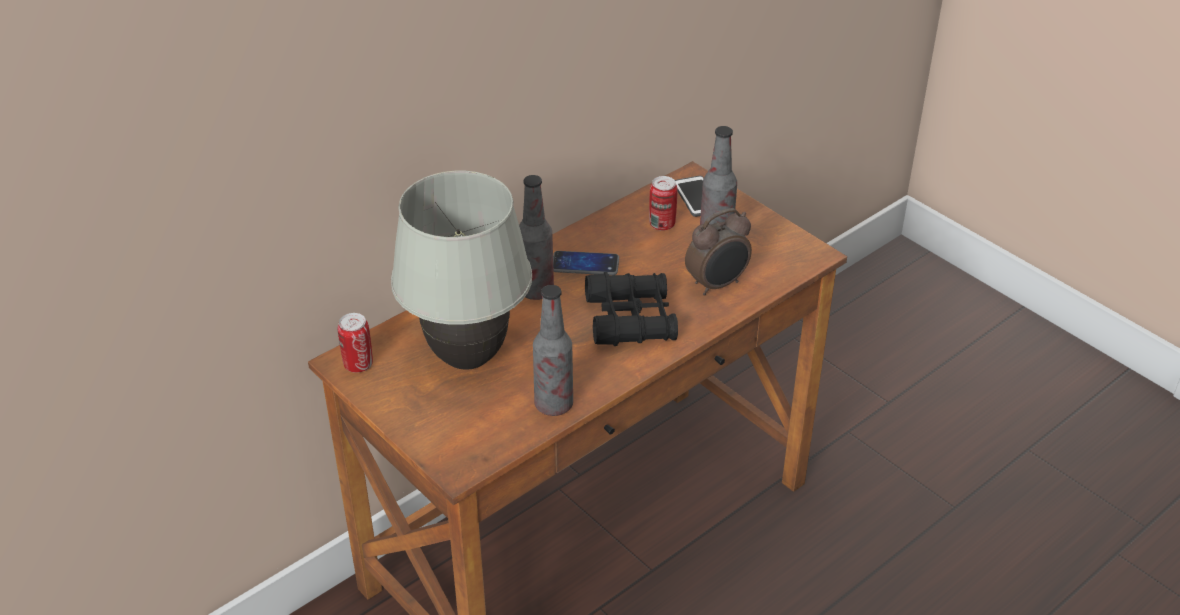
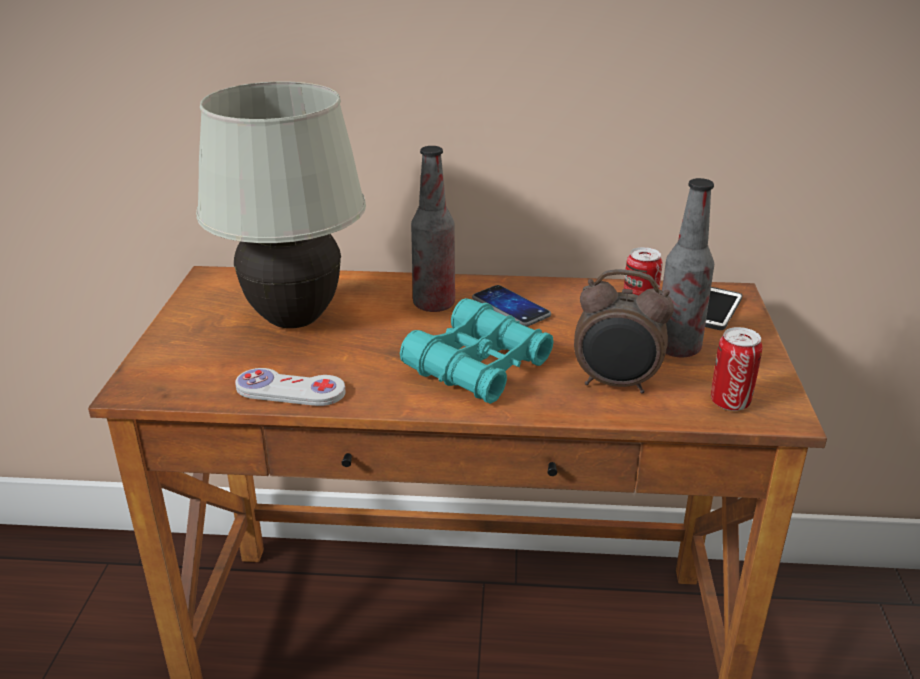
camera: 45 degrees right, 10 degrees down
(358, 365) = (216, 283): can -> can (730, 402)
(553, 405) = (290, 390): bottle -> white game controller
(631, 319) = (478, 366): black binoculars -> turquoise binoculars

